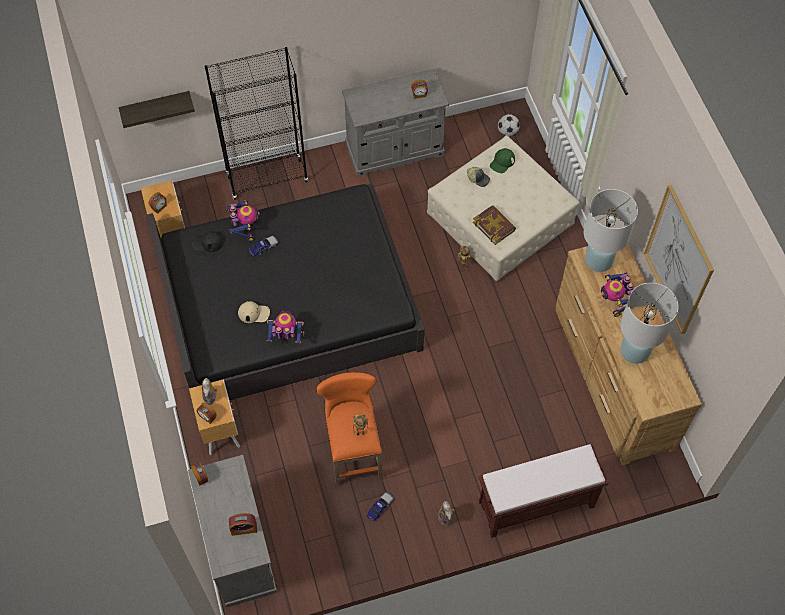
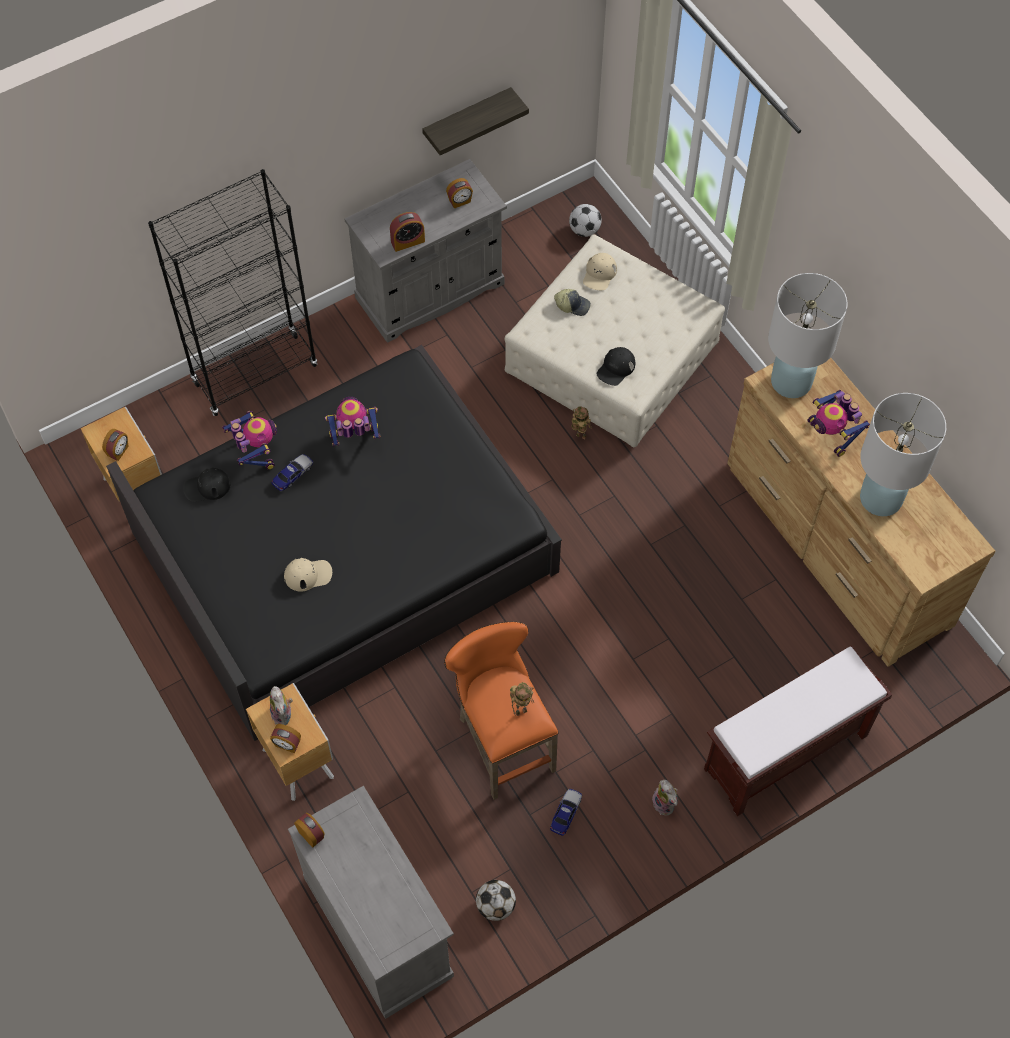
camera: 15 degrees left, 0 degrees up
(156, 107) = (81, 301): shelf -> shelf (467, 120)
(244, 528) = (398, 894): alarm clock -> alarm clock (408, 241)
(286, 338) = (367, 599): toy robot -> toy robot (354, 438)
(317, 554) = (495, 906): none -> football
(494, 226) = (616, 368): book -> black cap
(502, 162) = (599, 274): green cap -> beige cap
(678, 260) = (921, 354): picture -> none

